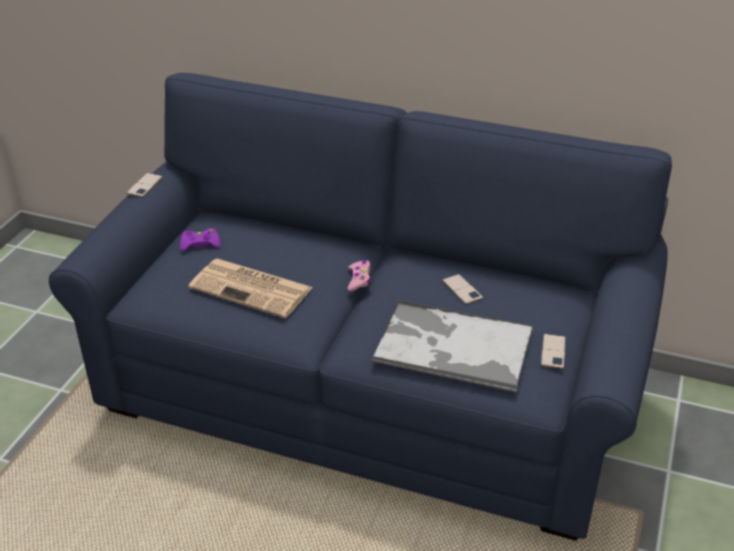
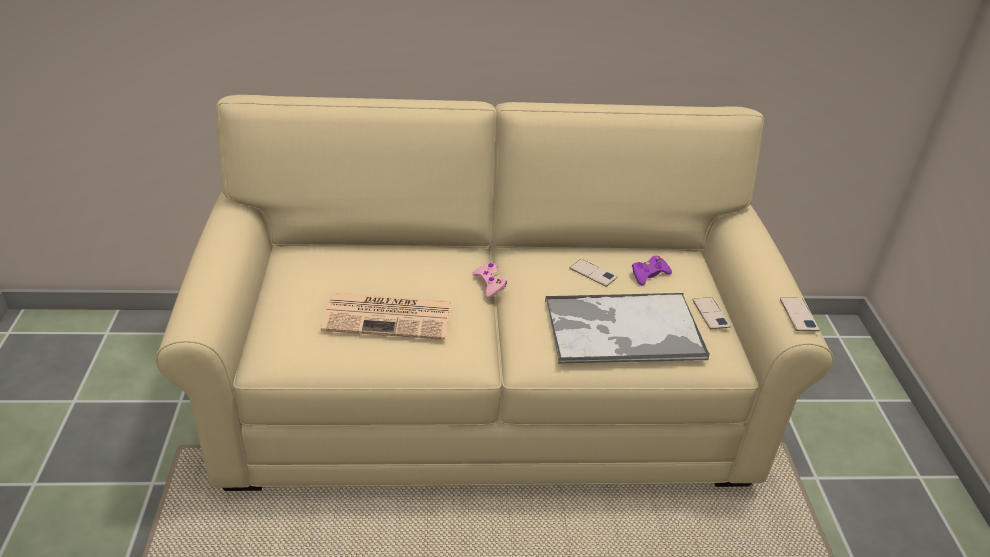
camera: 25 degrees left, 0 degrees up
(145, 185) = (217, 228): phone -> phone (798, 315)
(200, 244) = (301, 281): purple game controller -> purple game controller (649, 274)
(368, 393) = (488, 399): blue sofa -> beige sofa

